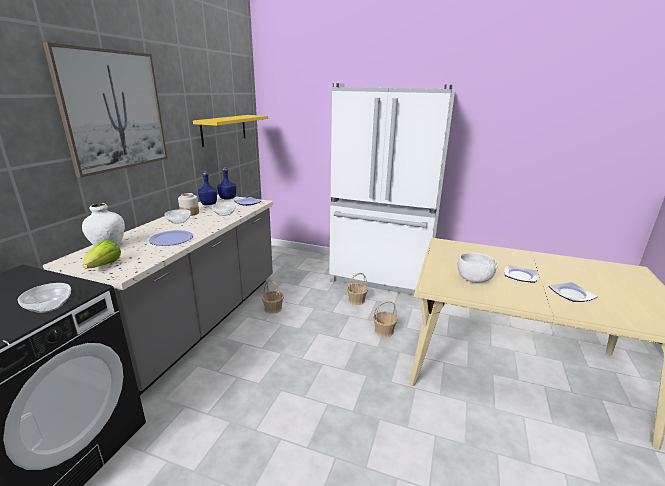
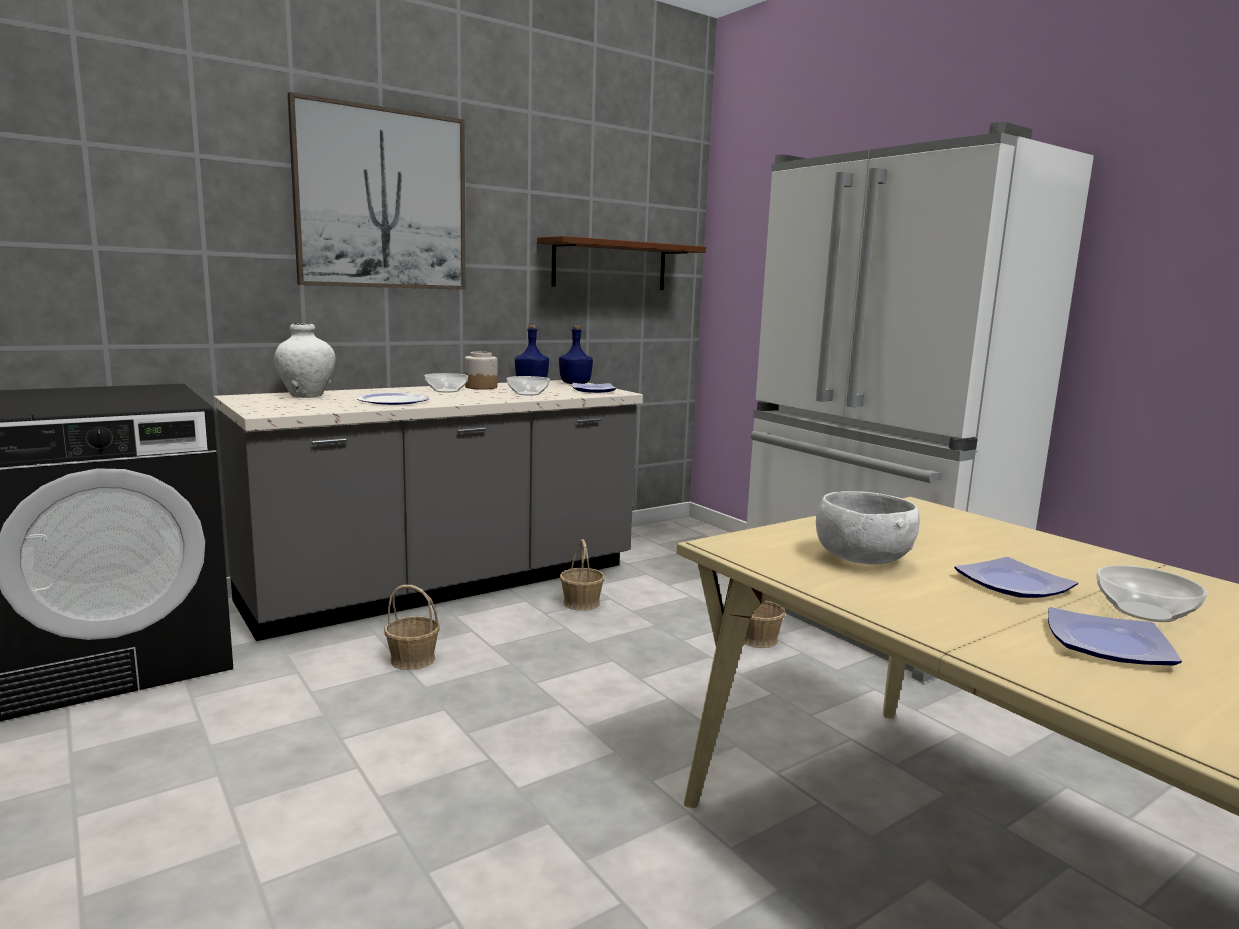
camera: 35 degrees right, 10 degrees down
(48, 306) = (120, 406): bowl -> bowl (1143, 612)
(104, 266) = (263, 405): lettuce -> none
(224, 129) = (610, 265): yellow shelf -> brown shelf
(384, 331) = (750, 702): basket -> basket (413, 660)

